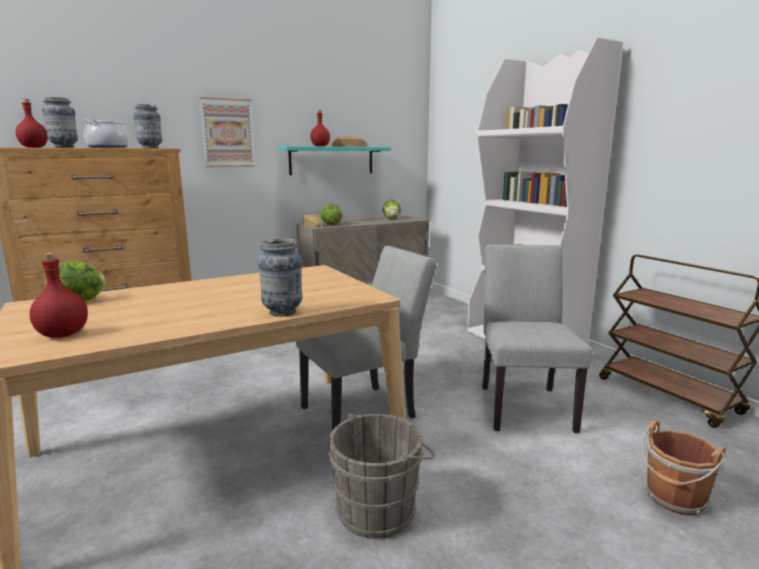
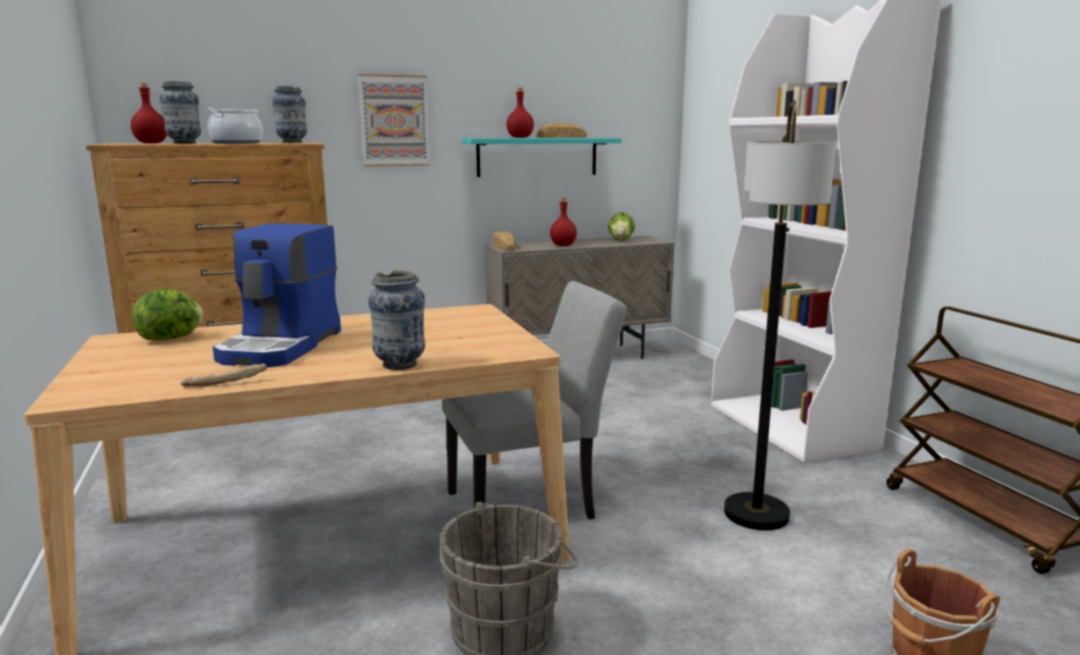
camera: 10 degrees right, 0 degrees up
(64, 334) = (138, 377): red bottle -> red bottle (563, 245)
(144, 335) = (225, 383): none -> bread
(178, 303) = (282, 346): none -> coffee machine
(331, 224) = (530, 246): lettuce -> none
(523, 404) = (756, 513): grey chair -> floor lamp

